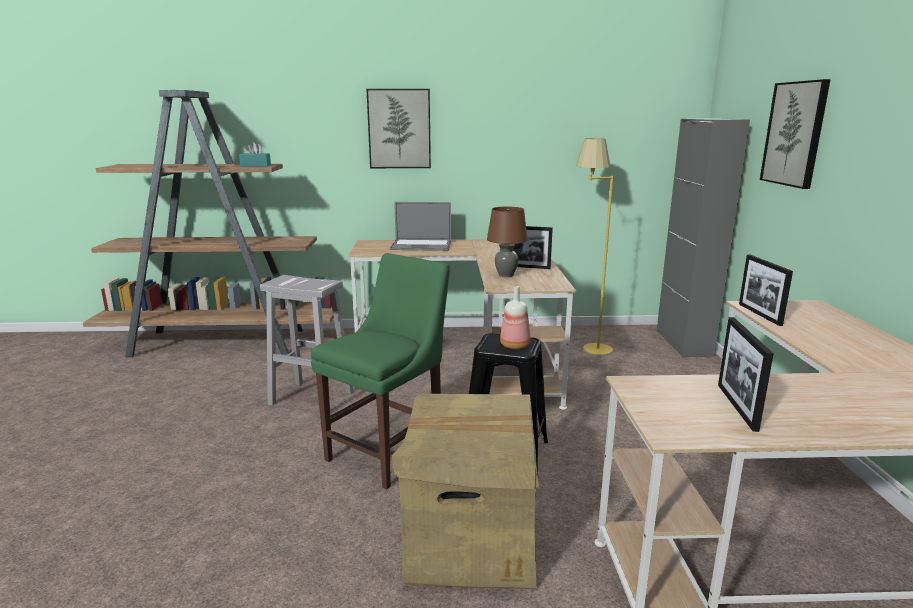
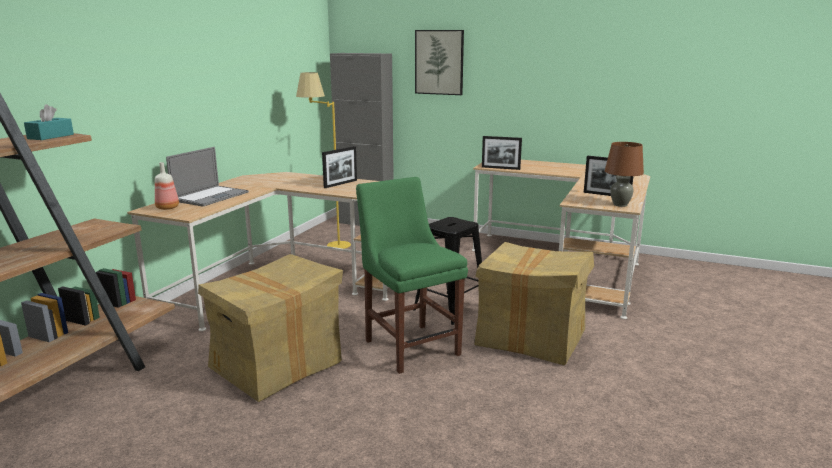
camera: 65 degrees left, 0 degrees up
(313, 398) = (277, 365): white stool -> cardboard box
(399, 129) = (146, 74): picture -> none
(506, 275) = (354, 190): brown table lamp -> brown table lamp (620, 204)
(515, 345) = (457, 223): bottle -> bottle (167, 207)

